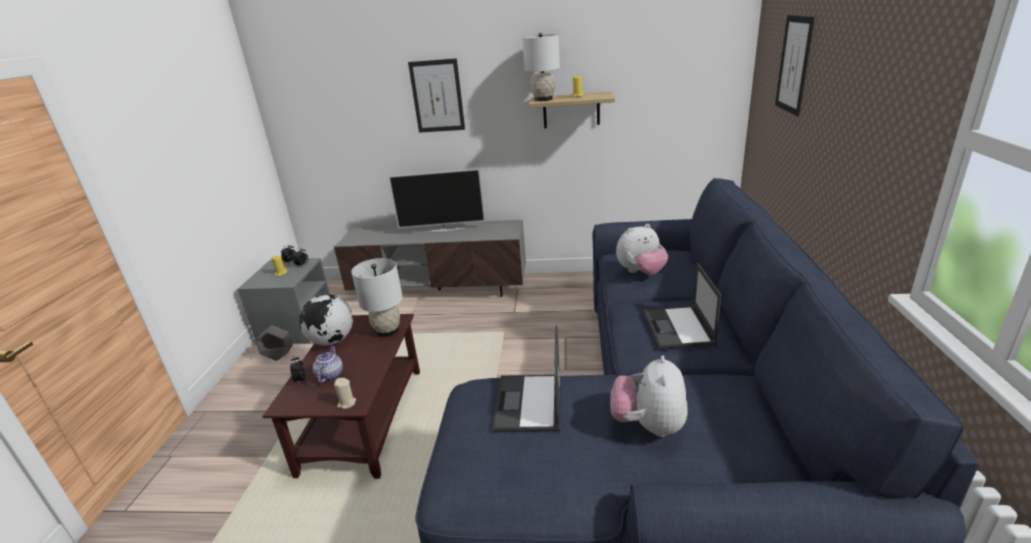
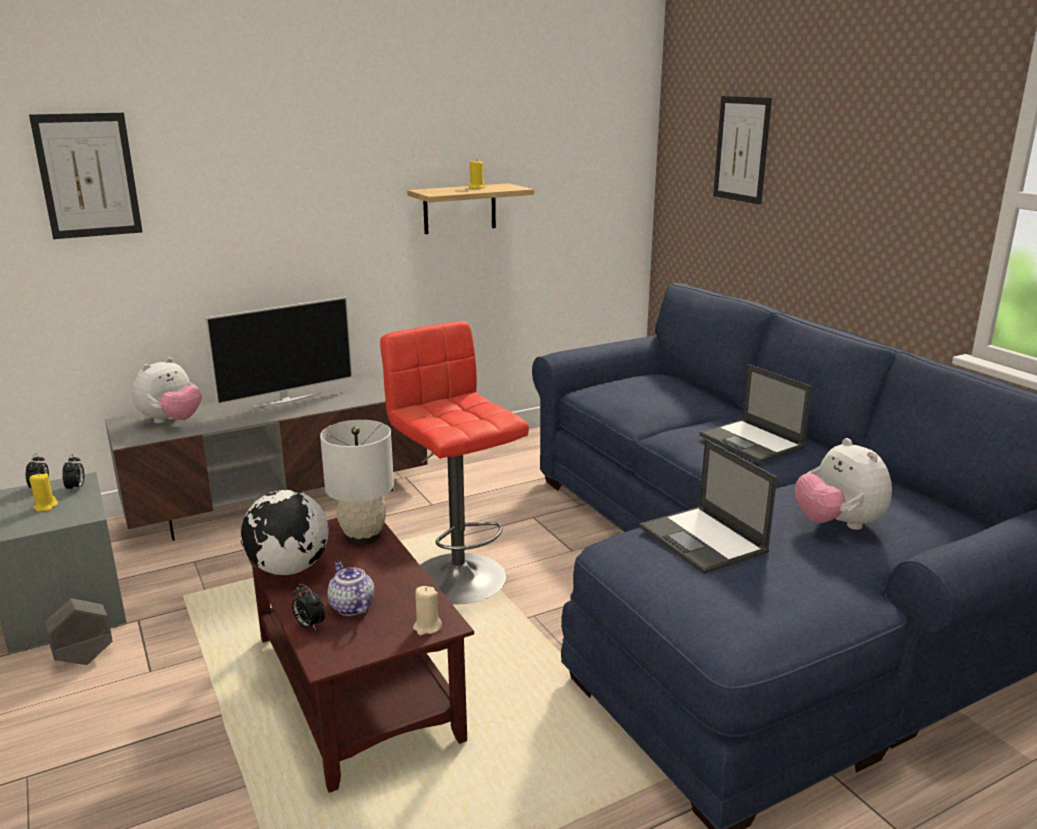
camera: 35 degrees left, 5 degrees down
(437, 96) = (268, 188): picture -> picture (88, 175)
(480, 367) = (459, 578): none -> red stool
(543, 99) = (437, 192): white table lamp -> none
(641, 272) = (643, 400): plush toy -> plush toy (171, 421)

